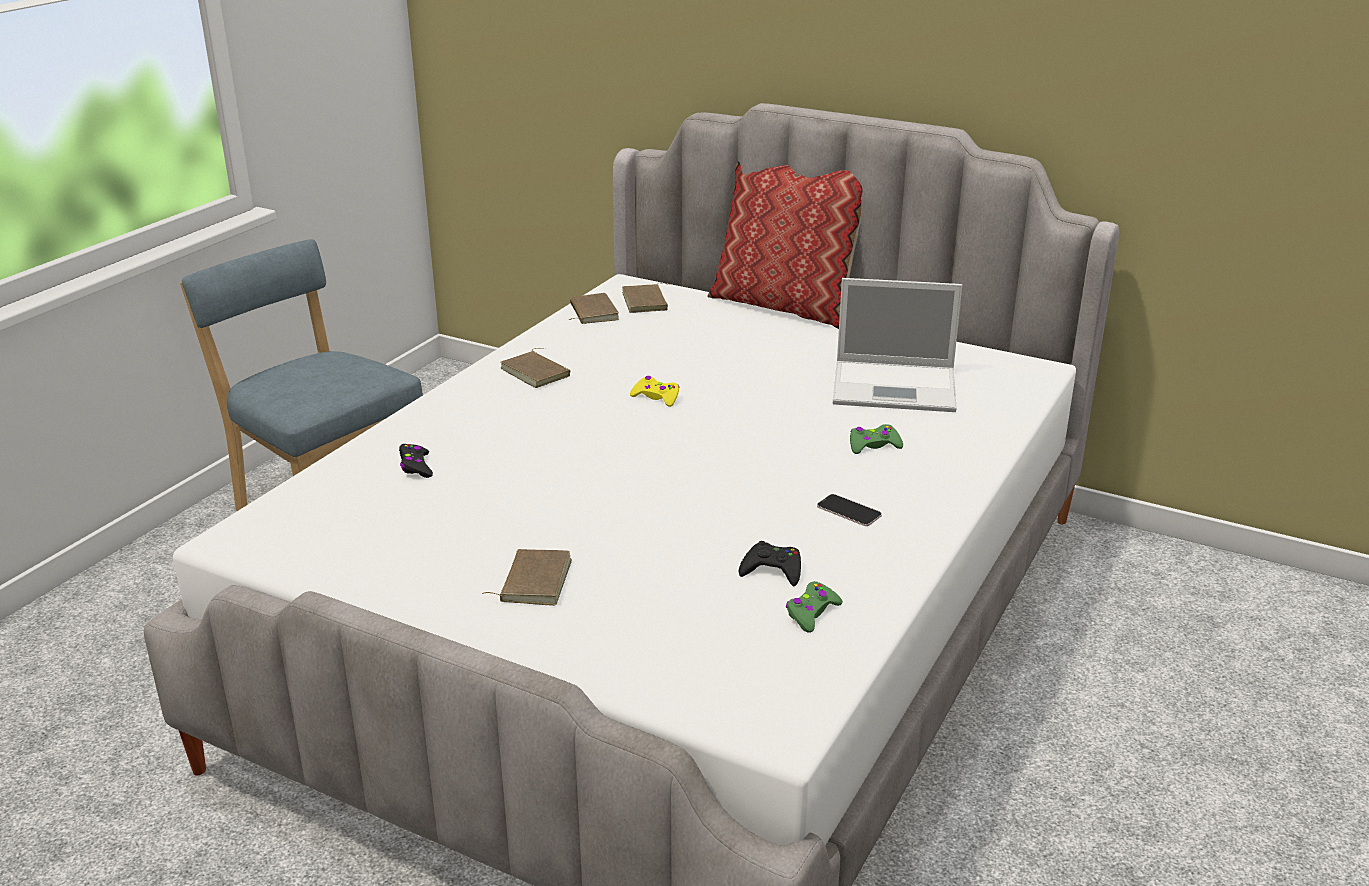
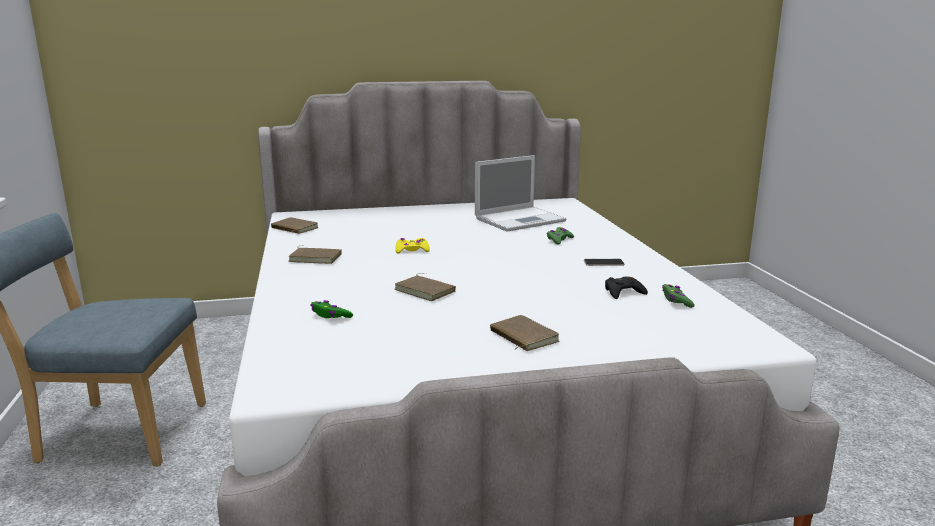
camera: 40 degrees left, 10 degrees down
(416, 467) = (330, 315): black game controller -> green game controller
(646, 302) = (318, 218): brown book -> brown book (426, 291)
(786, 305) = (400, 205): pillow -> none

